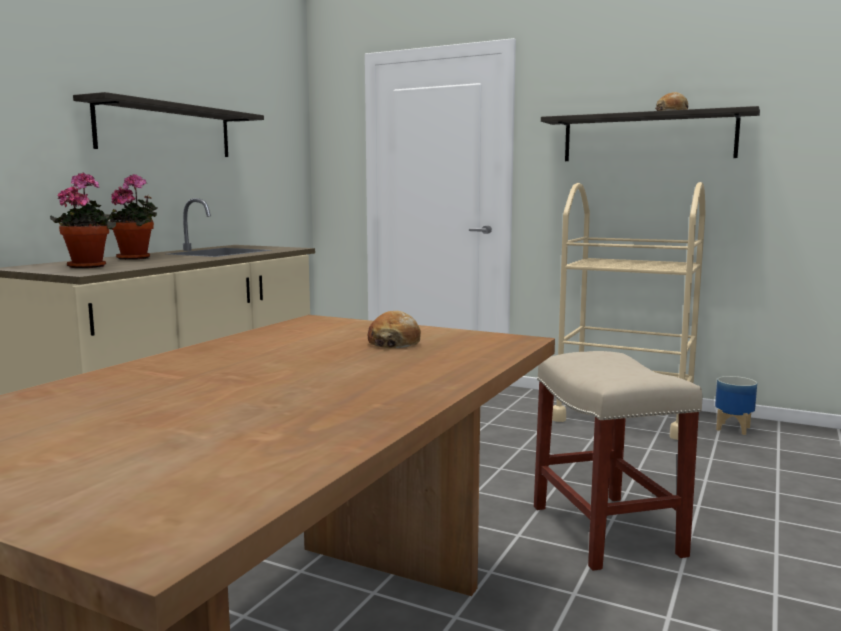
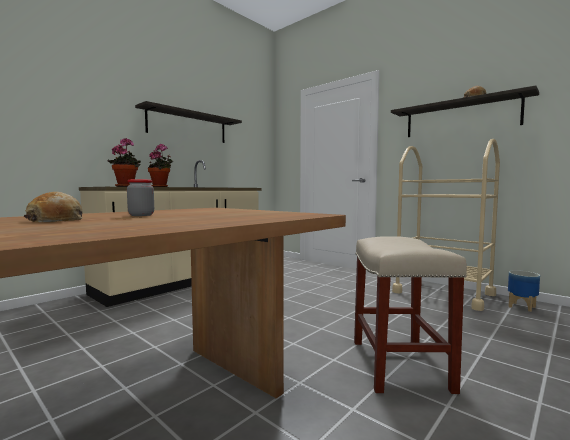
camera: 15 degrees right, 5 degrees down
(276, 358) = (141, 215): none -> jar
(394, 343) = (231, 213): bread -> bread (56, 220)

